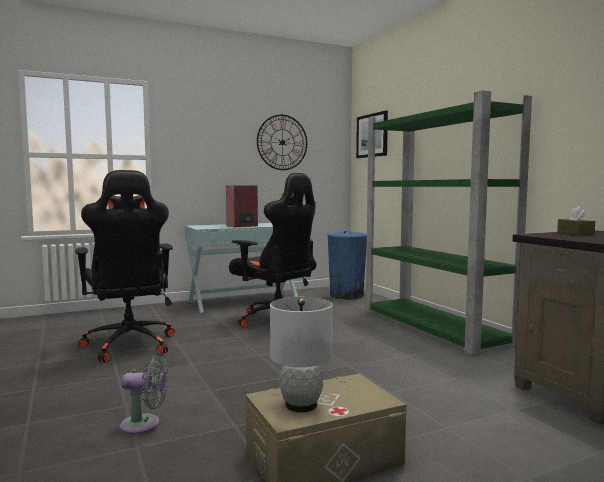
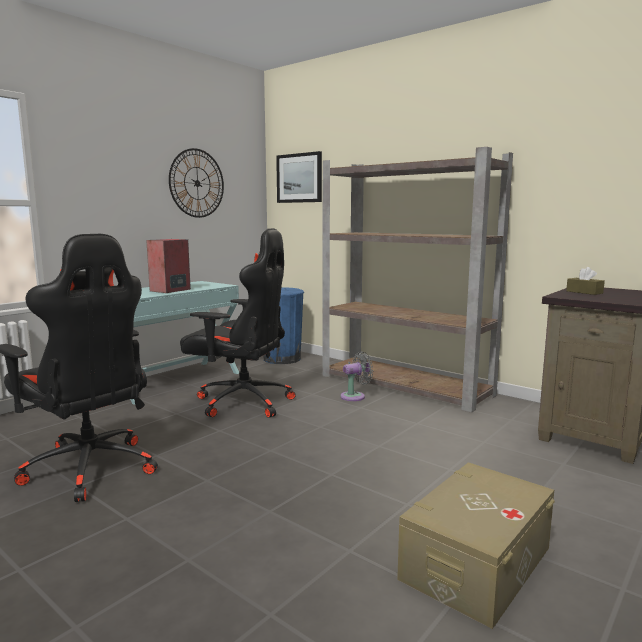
camera: 25 degrees left, 5 degrees up
(144, 425) = (244, 580): grey fan -> grey fan (355, 396)
(300, 405) = (471, 516): white table lamp -> none
(433, 326) = (404, 385): green bookcase -> brown bookcase

